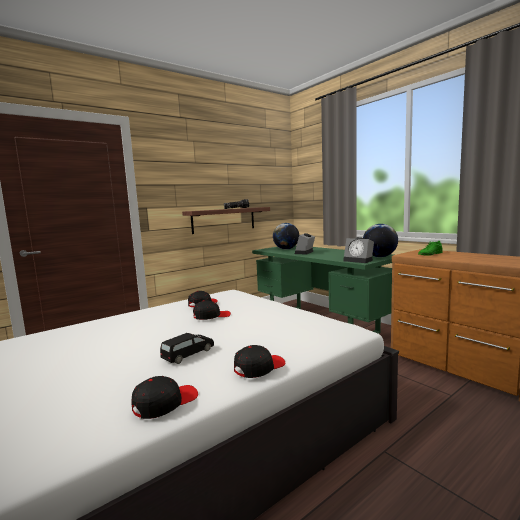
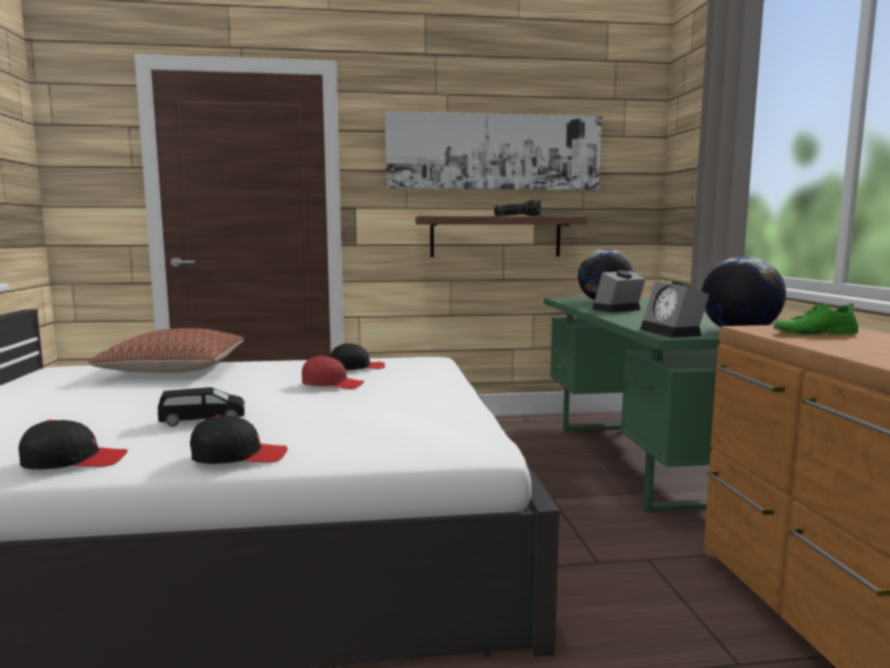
camera: 30 degrees right, 0 degrees up
(84, 329) = (174, 369): none -> pillow
(211, 316) = (332, 384): black cap -> red cap
(219, 174) = (494, 152): none -> picture

